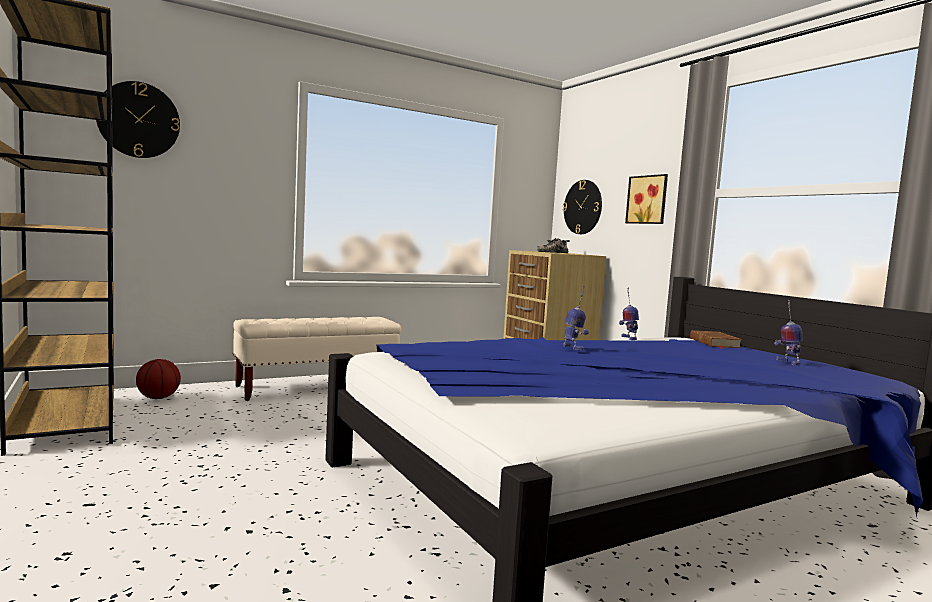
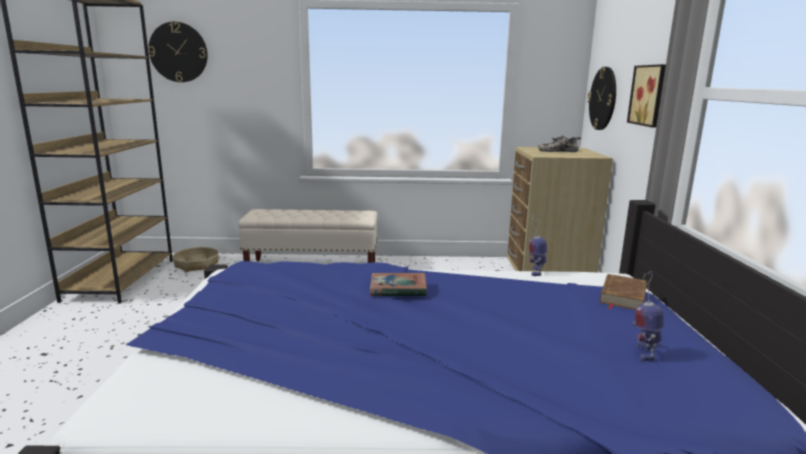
camera: 30 degrees right, 10 degrees up
(159, 398) = (197, 265): basketball -> basket
(573, 348) = (398, 289): toy robot -> book

